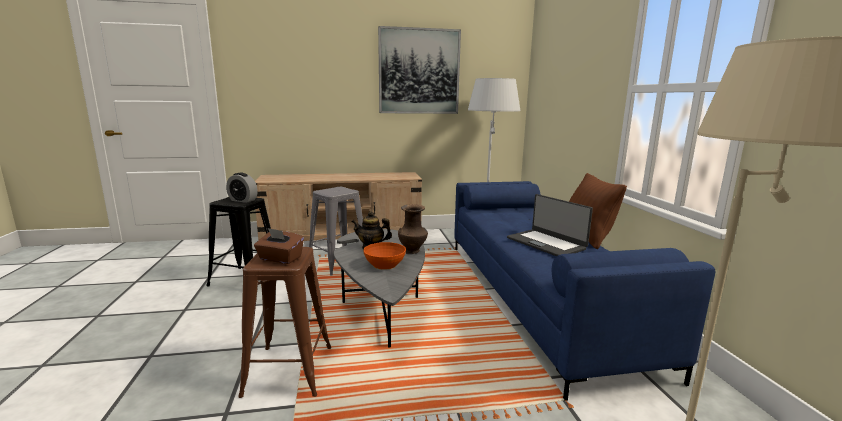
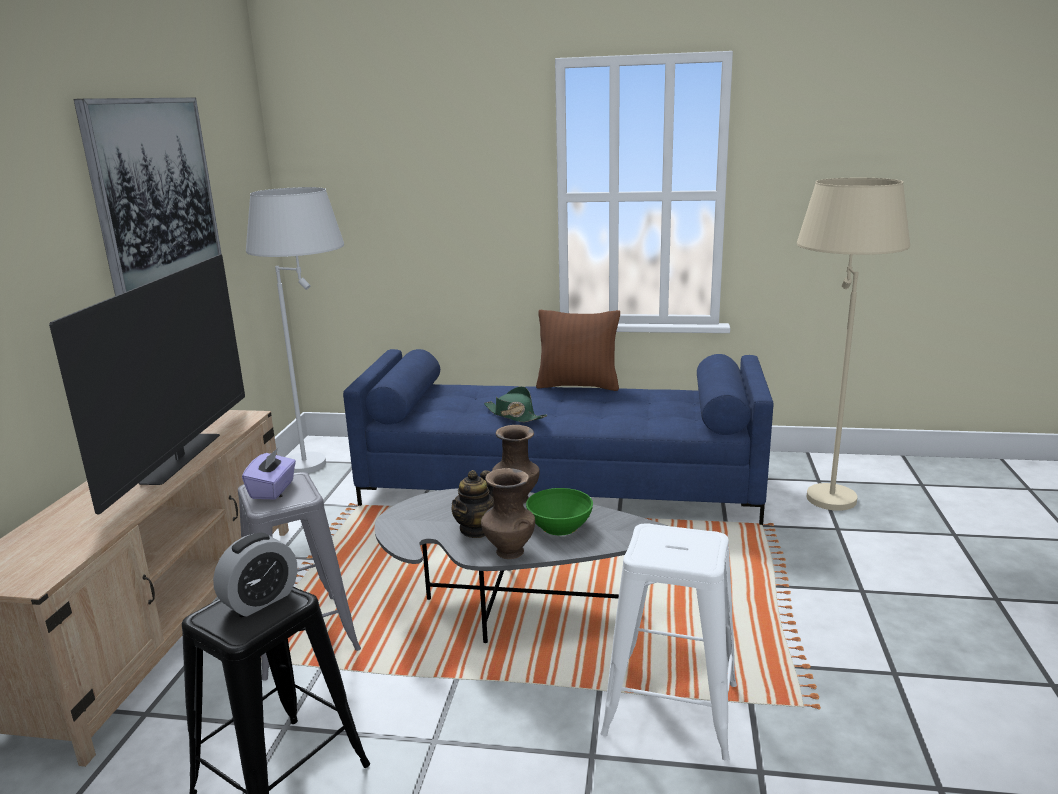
camera: 70 degrees left, 5 degrees up
(280, 259) = (688, 545): brown tissue box -> none
(289, 370) = (671, 709): brown stool -> white stool
(337, 190) = (273, 490): none -> purple tissue box
(350, 256) = (508, 551): none -> brown vase
(362, 177) = (182, 459): none -> television
(385, 264) = (559, 525): orange bowl -> green bowl
(506, 227) = (514, 415): none -> green hat
(546, 243) = (589, 407): laptop -> none

